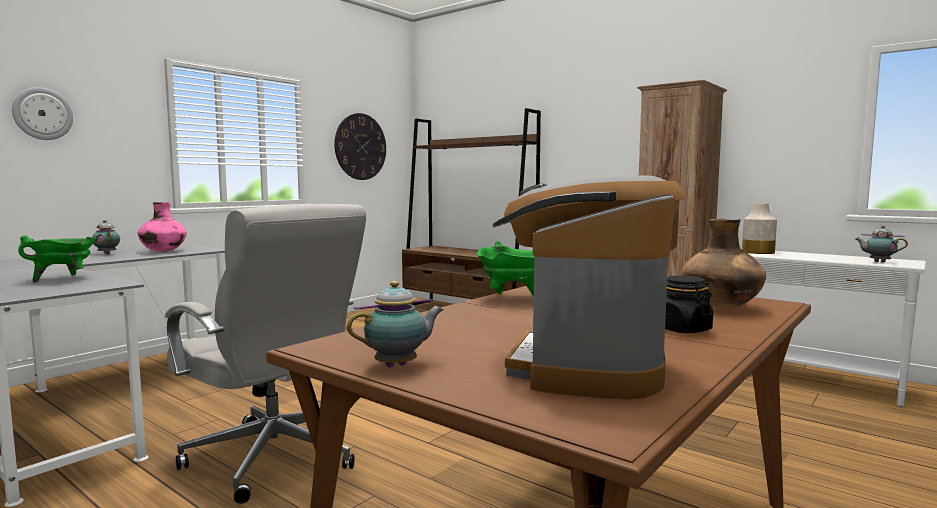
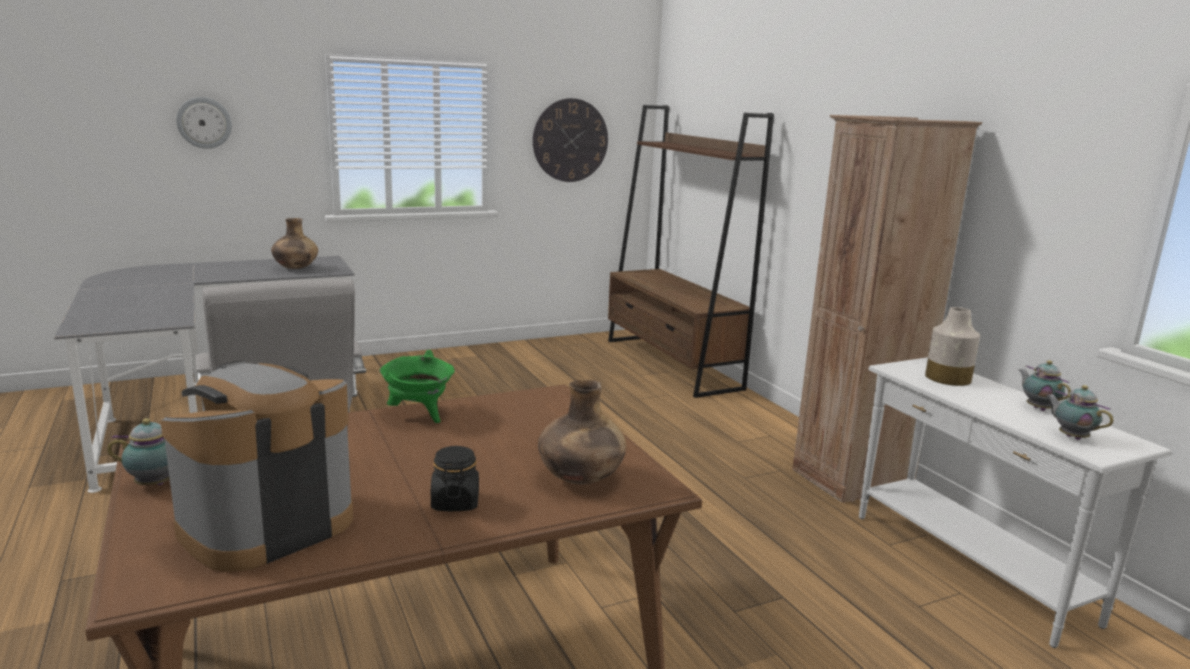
camera: 25 degrees right, 10 degrees up
(64, 279) = (155, 307): green cooking pot -> none
(107, 253) = (248, 265): teapot -> teapot (1037, 408)
(163, 251) = (295, 268): pink vase -> brown vase

